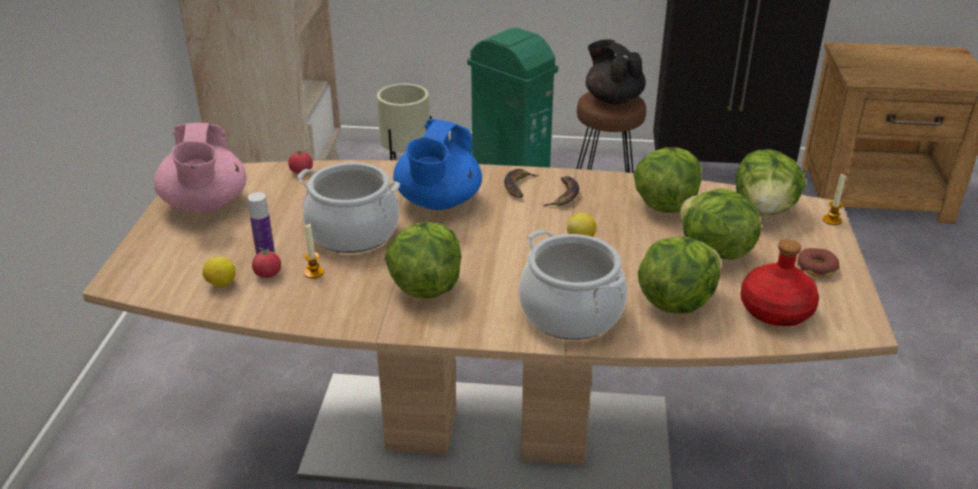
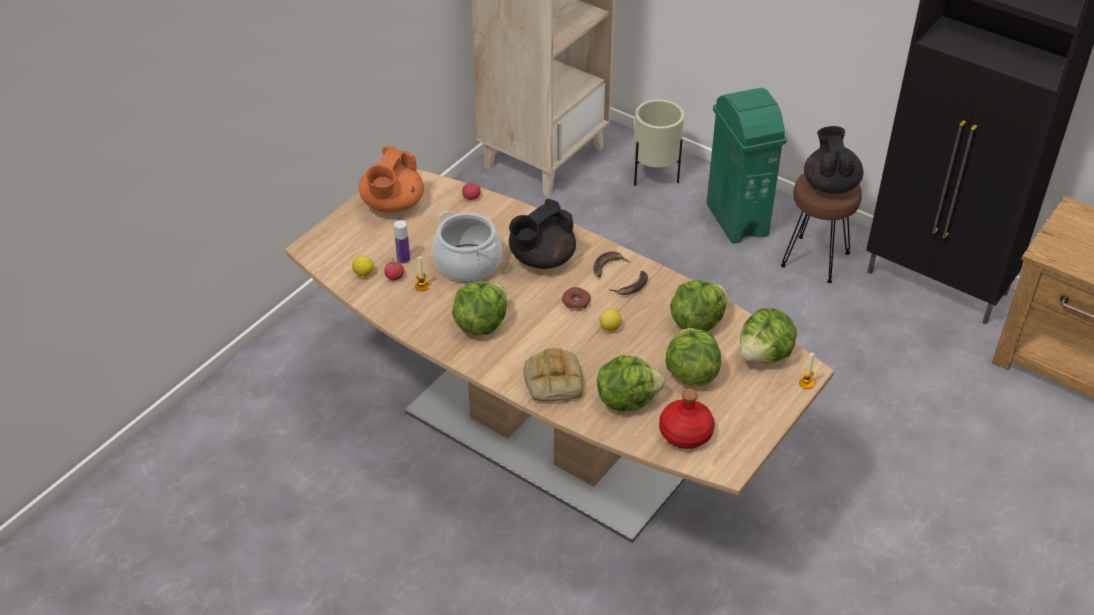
camera: 30 degrees right, 10 degrees up
(205, 205) = (392, 205): pink teapot -> orange teapot
(438, 202) = (541, 259): blue teapot -> black teapot
(571, 313) = (552, 380): cooking pot -> bread
(816, 268) = (749, 415): donut -> donut (576, 302)

